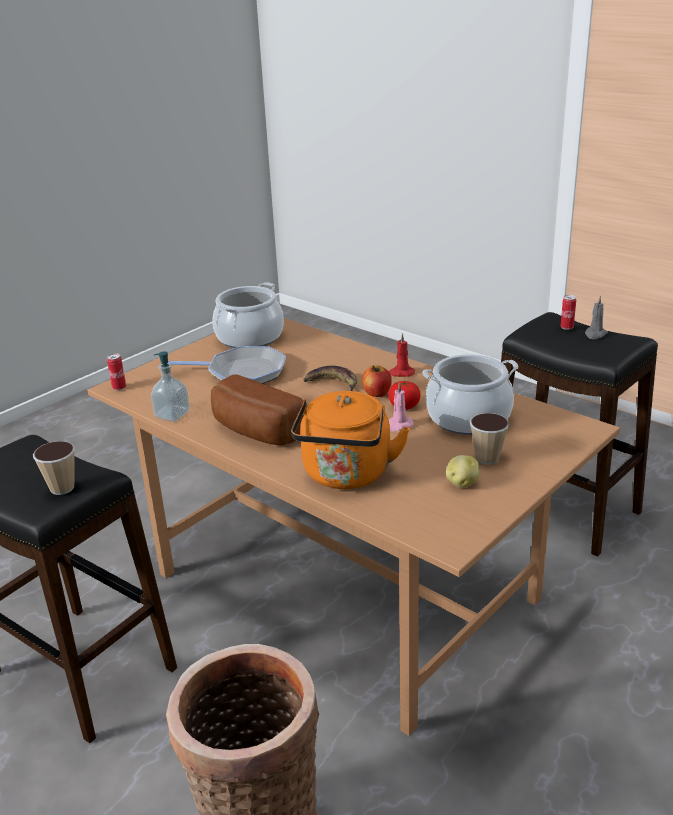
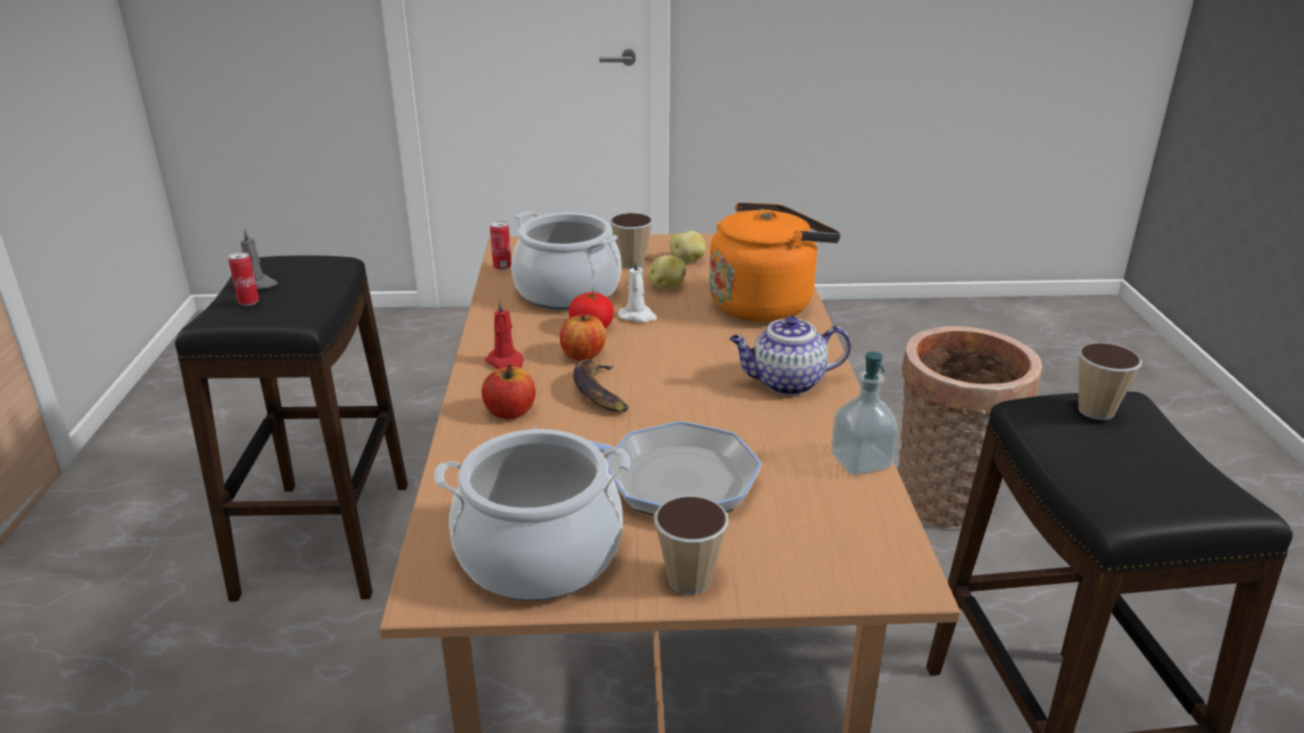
camera: 135 degrees left, 0 degrees up
(119, 388) = (897, 571): can -> can (502, 267)
(190, 354) = (689, 580): none -> cup
(242, 372) = (671, 480): frying pan -> frying pan turned 150 degrees clockwise
(255, 432) = (786, 383): bread -> teapot
(350, 360) = (510, 412): none -> apple
(398, 425) = (638, 316): pink candle -> white candle
(427, 453) = (666, 287): none -> potato

